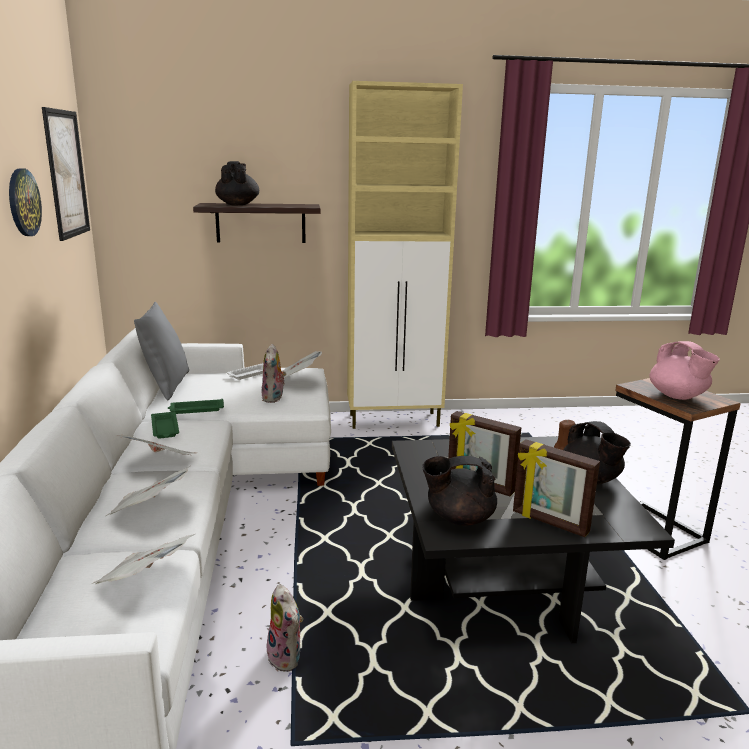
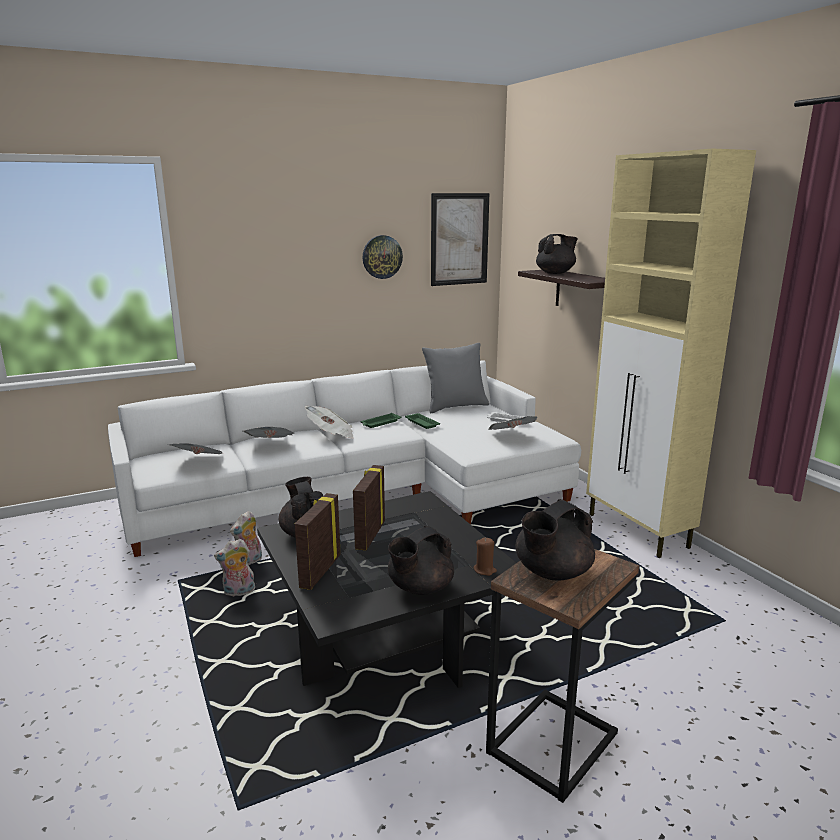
camera: 70 degrees right, 0 degrees up
(274, 398) = (469, 438): plush toy -> plush toy (238, 593)
(678, 396) = (552, 573): pink teapot -> black teapot

